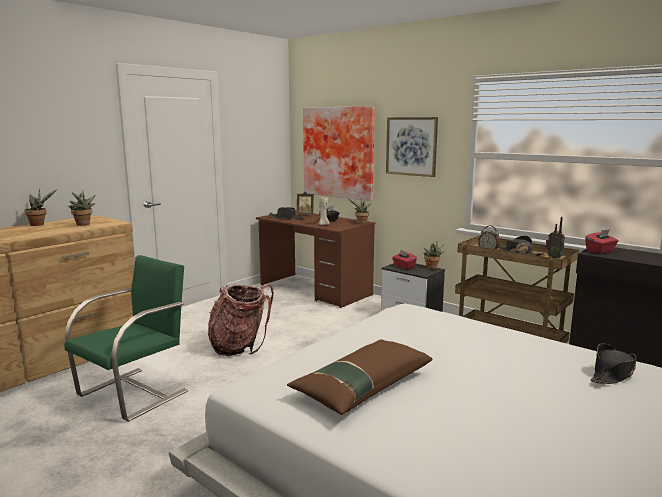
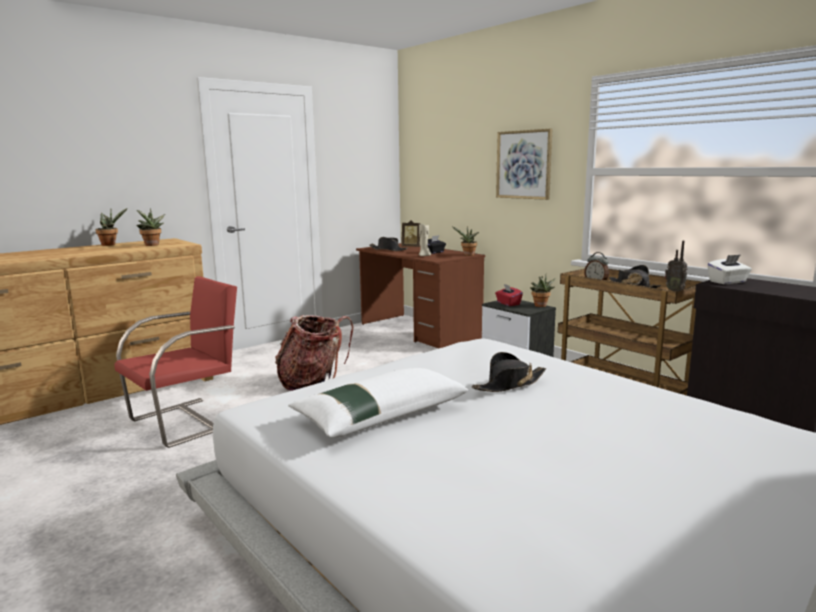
camera: 10 degrees right, 0 degrees up
(135, 393) = (187, 421): green chair -> red chair
(339, 152) = (449, 175): picture -> none
(362, 386) = (380, 414): brown pillow -> white pillow
(600, 251) = (728, 282): red tissue box -> white tissue box
(613, 374) = (693, 420): black hat -> black hat (509, 384)

